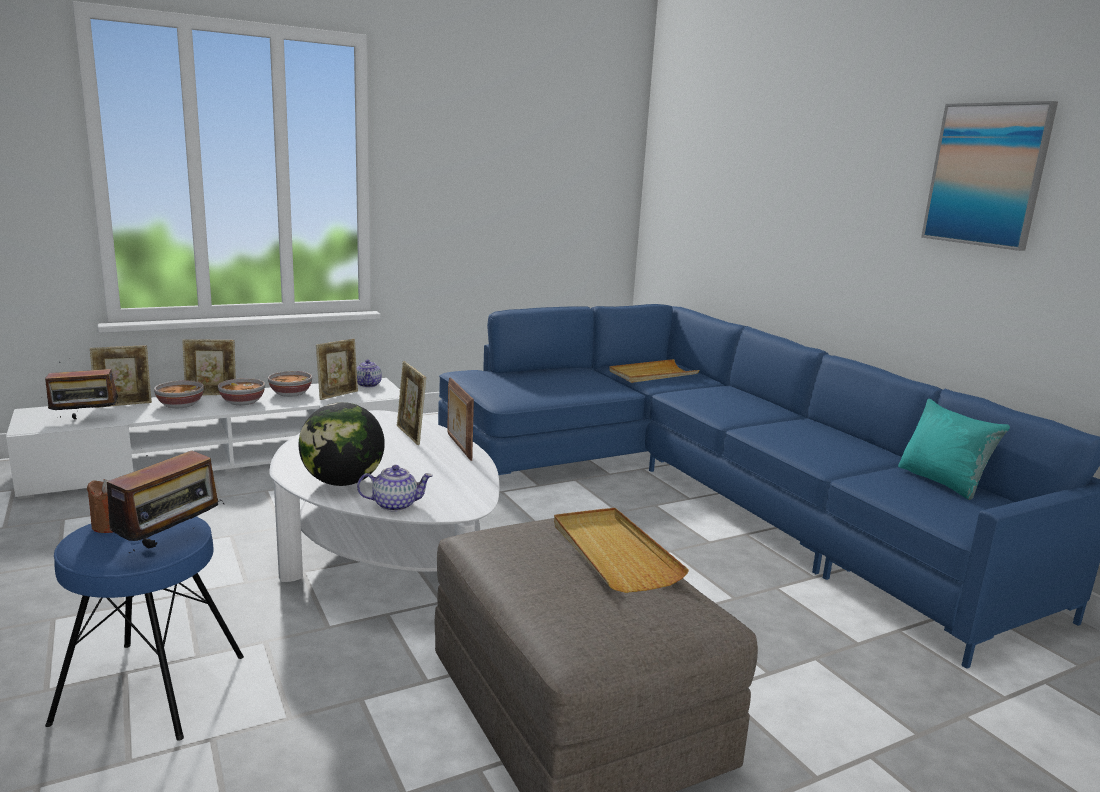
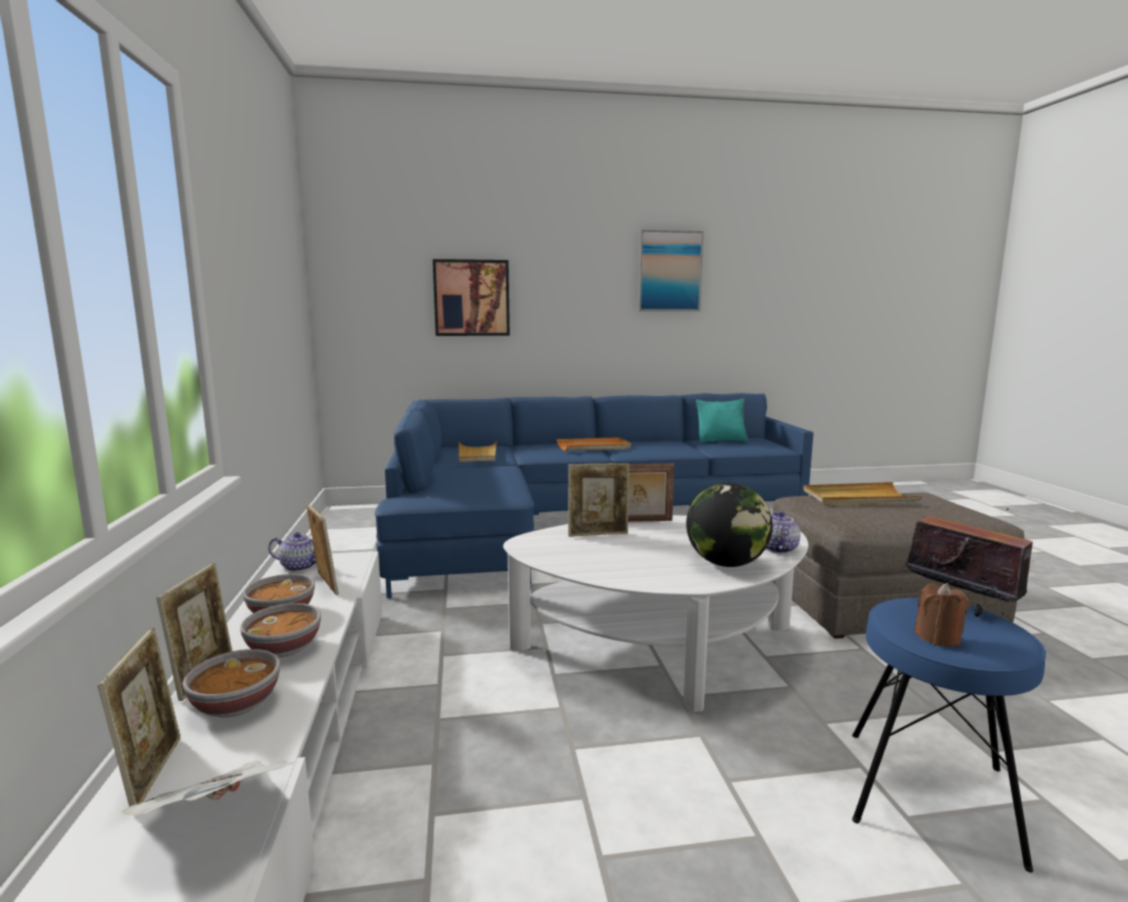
camera: 70 degrees left, 5 degrees down
(85, 420) = (223, 817): radio -> newspaper
(748, 197) = (471, 298): none -> picture
(762, 414) = (594, 447): none -> orange tray

